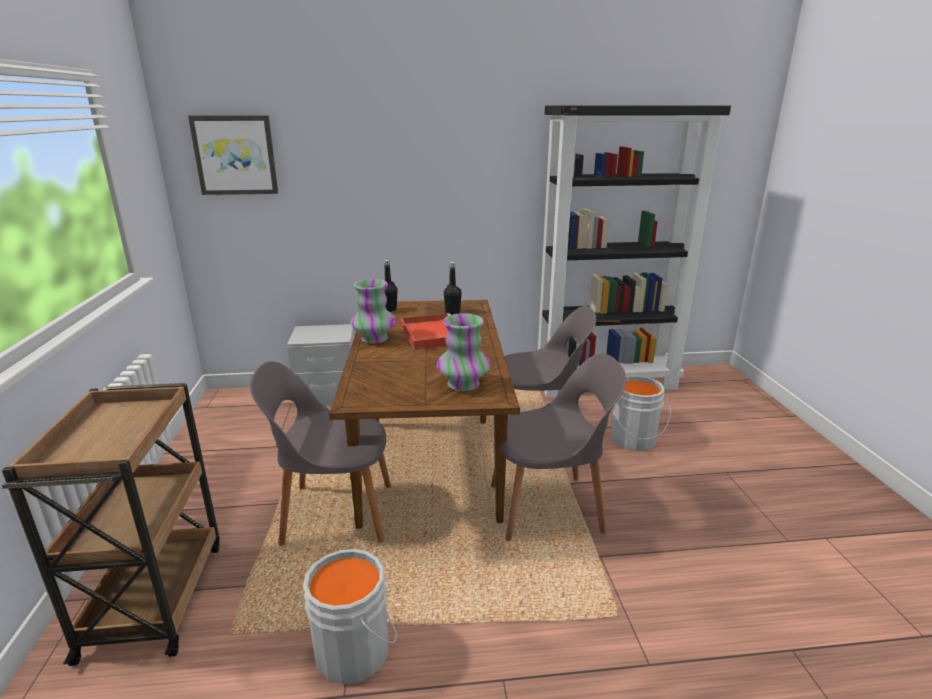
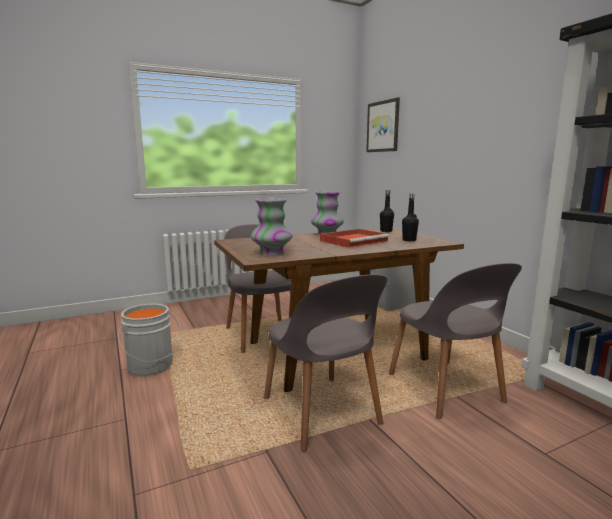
camera: 70 degrees right, 10 degrees down
(155, 596) = (183, 314): brown cart -> none
(634, 440) = (512, 461): grey bucket -> none

